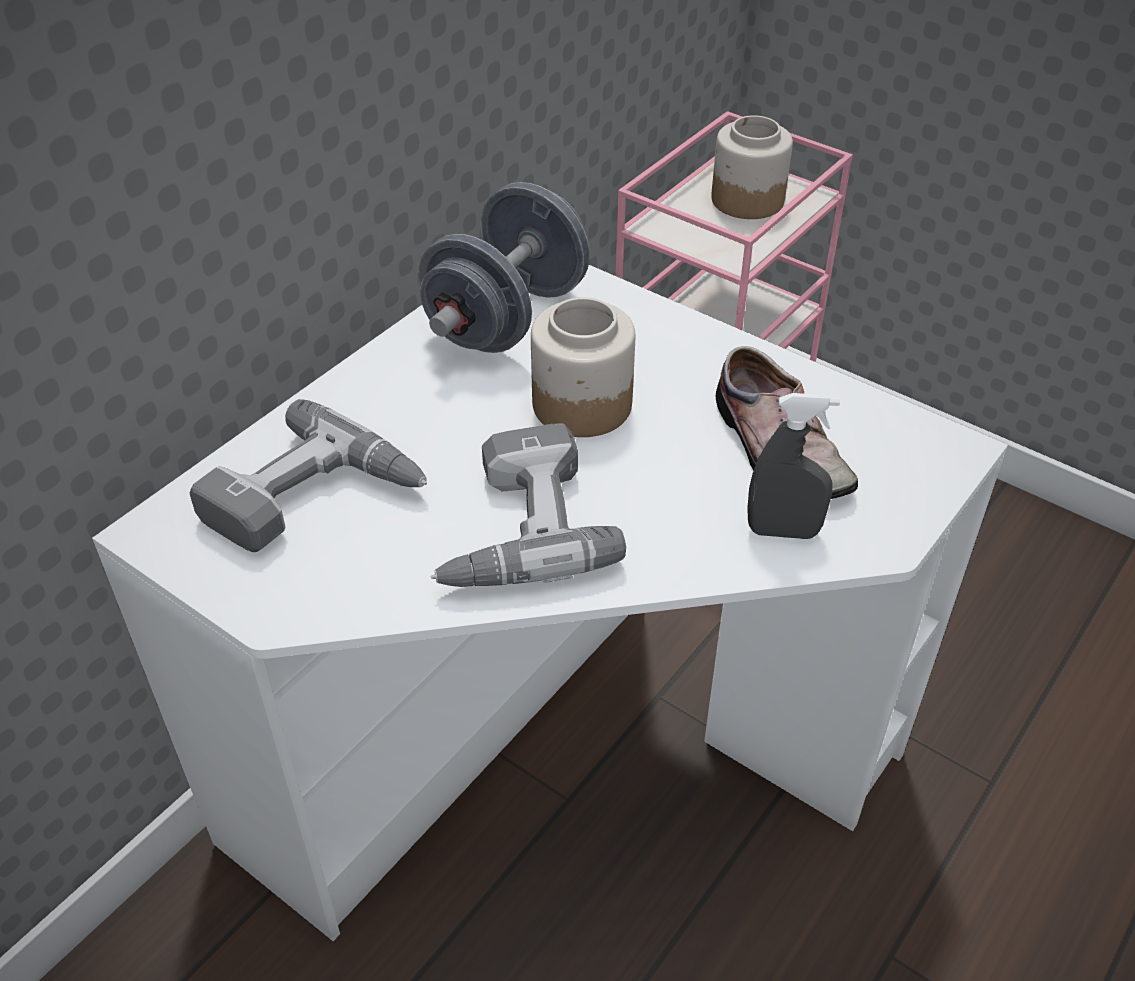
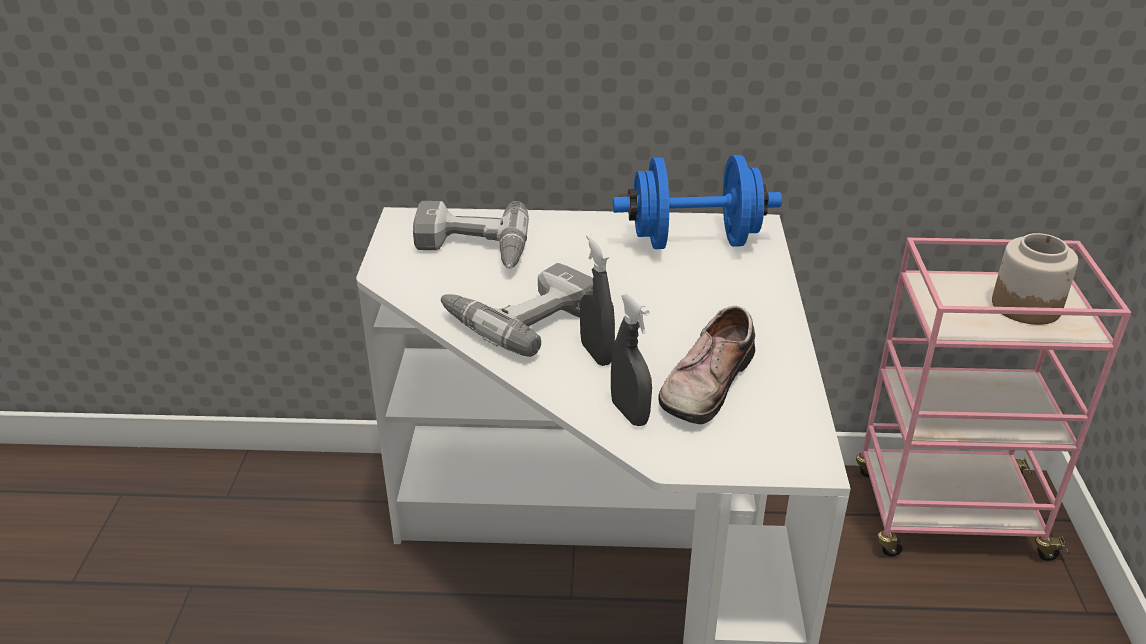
camera: 55 degrees right, 10 degrees down
(507, 317) = (694, 241): grey dumbbell -> blue dumbbell
(580, 404) = (650, 296): jar -> none
(652, 502) = (596, 353): none -> grey spray bottle

